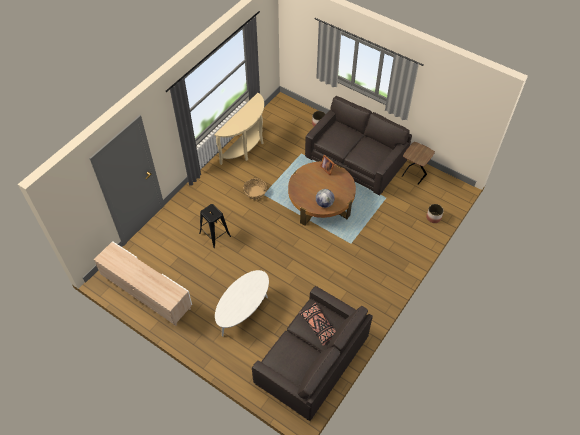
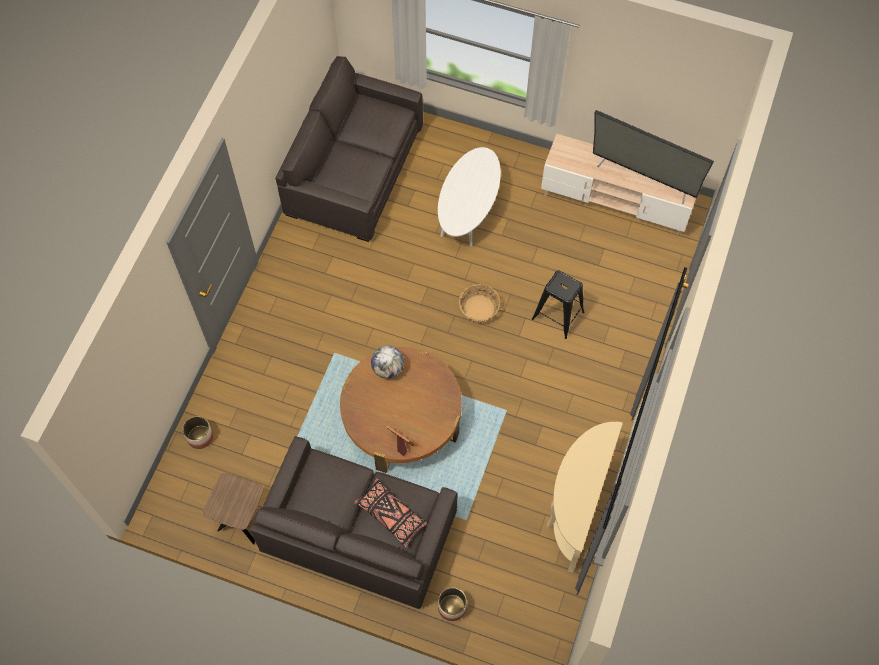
camera: 165 degrees right, 10 degrees up
(129, 268) = (643, 176): none -> television
(255, 192) = (522, 411): basket -> basket (479, 309)
(319, 326) = (348, 167): black pillow -> black pillow (391, 515)

